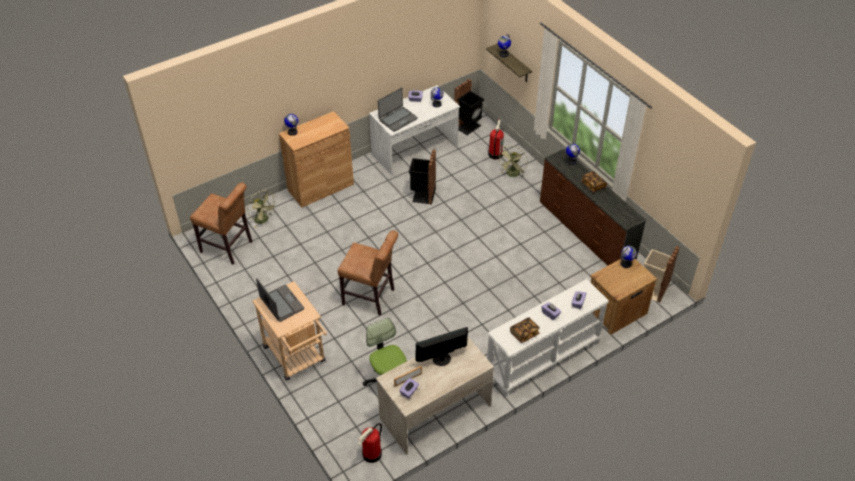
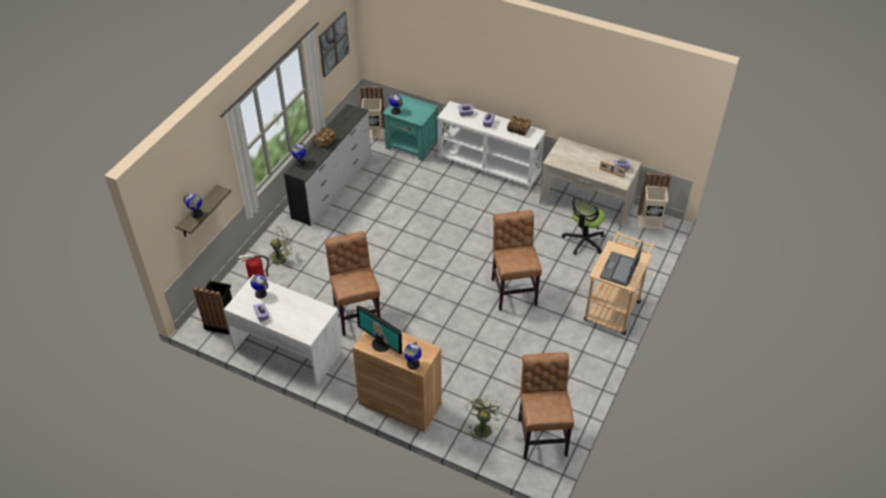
camera: 120 degrees left, 0 degrees up
(372, 454) = (650, 221): fire extinguisher -> beige trash can
(398, 119) = (307, 315): laptop -> none
(422, 195) = (356, 313): black trash can -> brown chair
(441, 359) = (578, 163): monitor -> monitor (381, 344)
(585, 232) = (333, 186): brown dresser -> white dresser
(615, 311) = (412, 145): brown nightstand -> turquoise nightstand
(675, 166) = (333, 44): none -> picture

